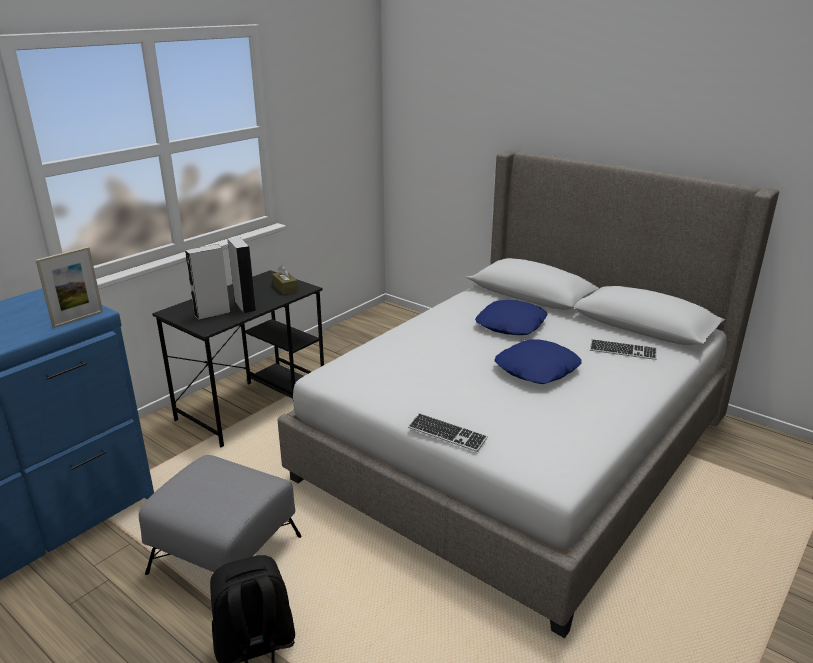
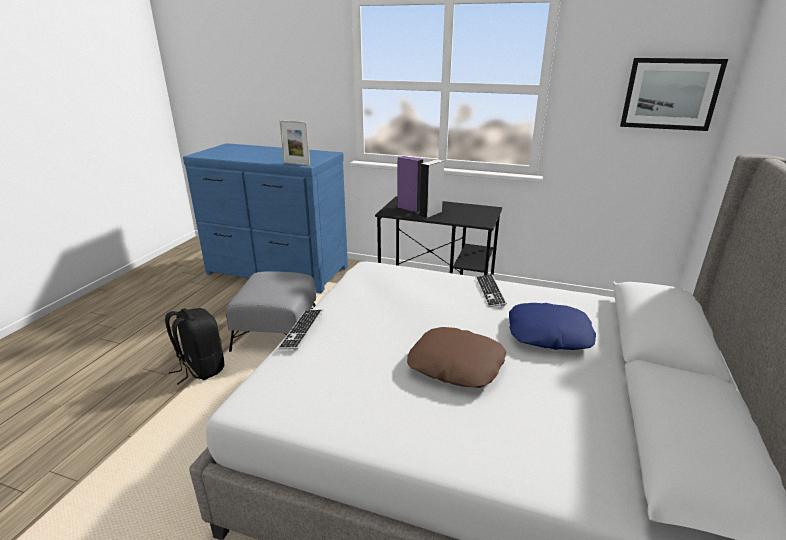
camera: 70 degrees right, 0 degrees up
(212, 314) = (409, 208): grey speaker -> purple speaker
(285, 288) = (475, 218): brown tissue box -> none
(350, 115) = (670, 94): none -> picture
(537, 369) = (455, 365): blue pillow -> brown pillow
(622, 351) = (568, 433): keyboard -> keyboard (490, 292)

